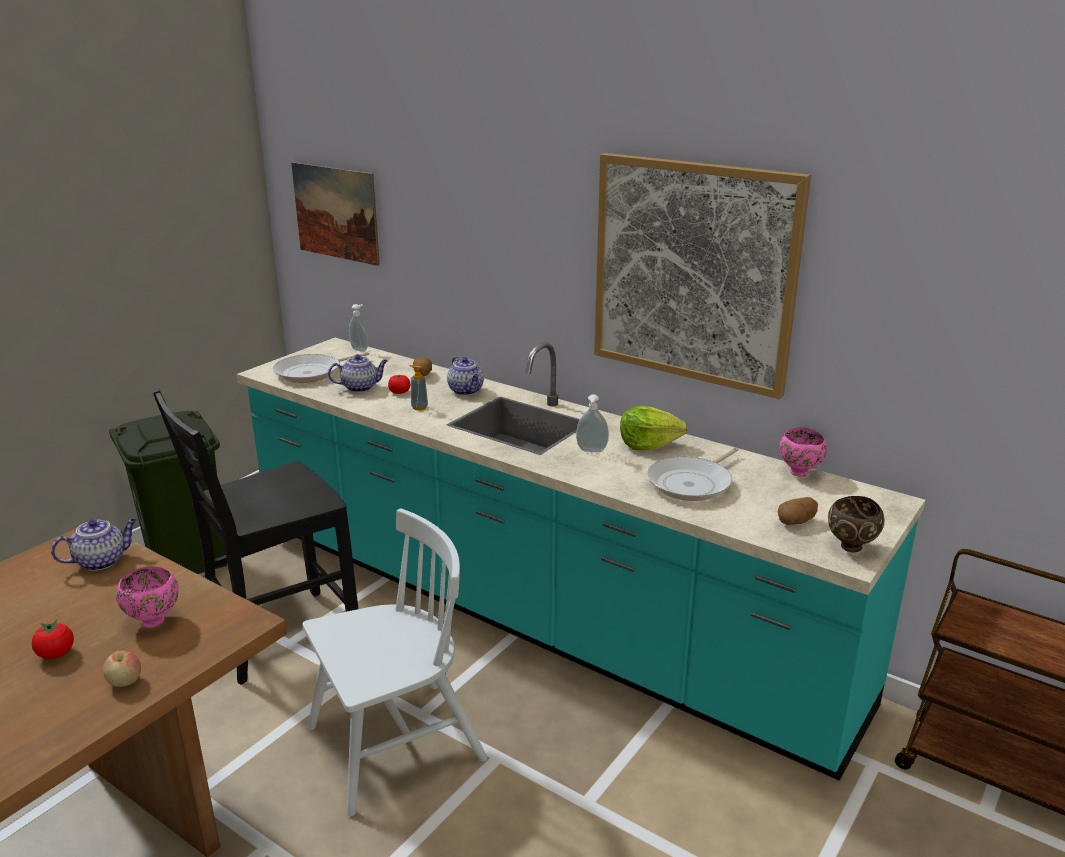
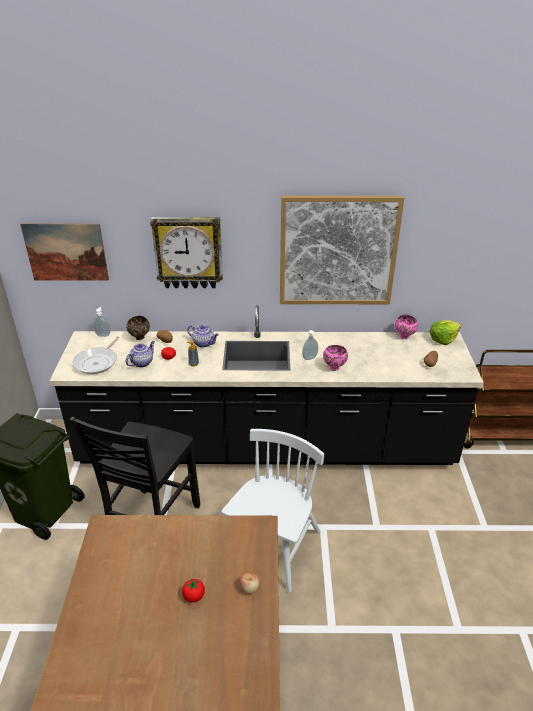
camera: 35 degrees left, 10 degrees up
(102, 561) = (136, 535): teapot -> none
(154, 621) = (217, 551): pink bowl -> pink bowl (334, 367)
(475, 237) = (188, 252): none -> wall clock
(532, 613) = (266, 448): turquoise counter -> black counter
(648, 444) = (329, 344): lettuce -> lettuce (443, 339)
(692, 483) = (372, 359): frying pan -> none
(850, 548) = (461, 368): brown bowl -> brown bowl (139, 338)

